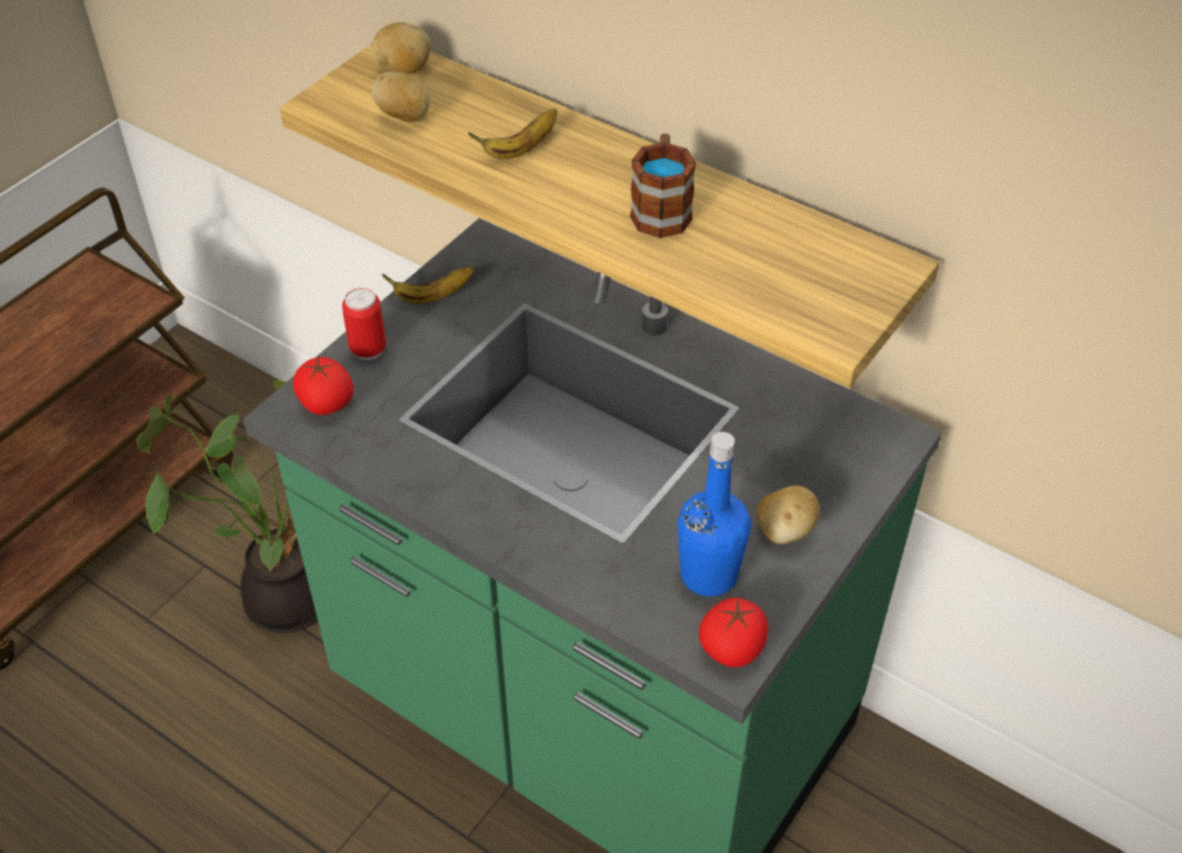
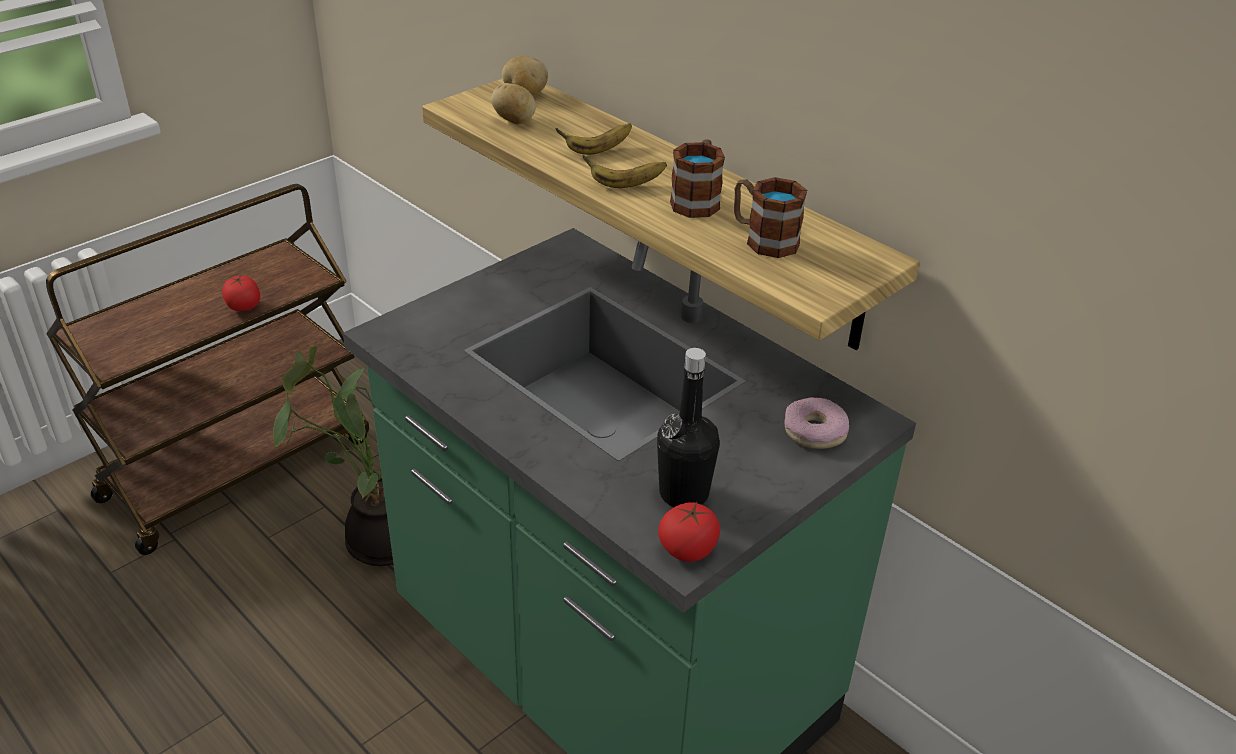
camera: 10 degrees right, 10 degrees down
(326, 403) = (410, 331): tomato -> tomato (243, 306)
(368, 350) = (456, 301): can -> none
(432, 296) = (519, 273): banana -> banana (625, 185)
(708, 575) = (683, 494): blue bottle -> black bottle
(754, 257) = (763, 239): none -> mug
(785, 531) = (758, 472): potato -> none
(833, 464) = (815, 431): none -> donut

